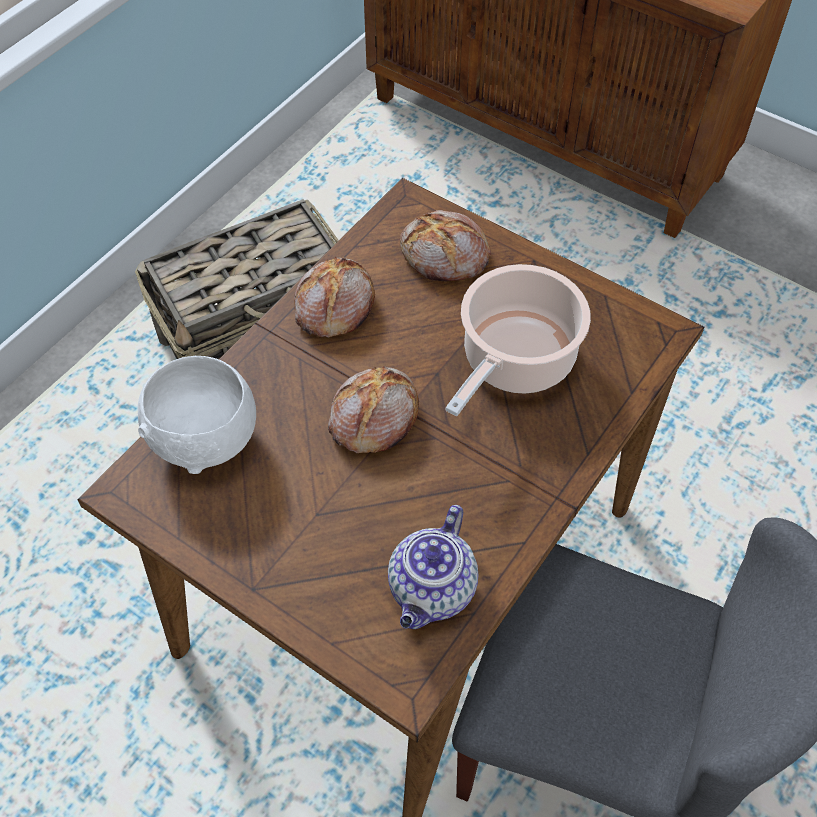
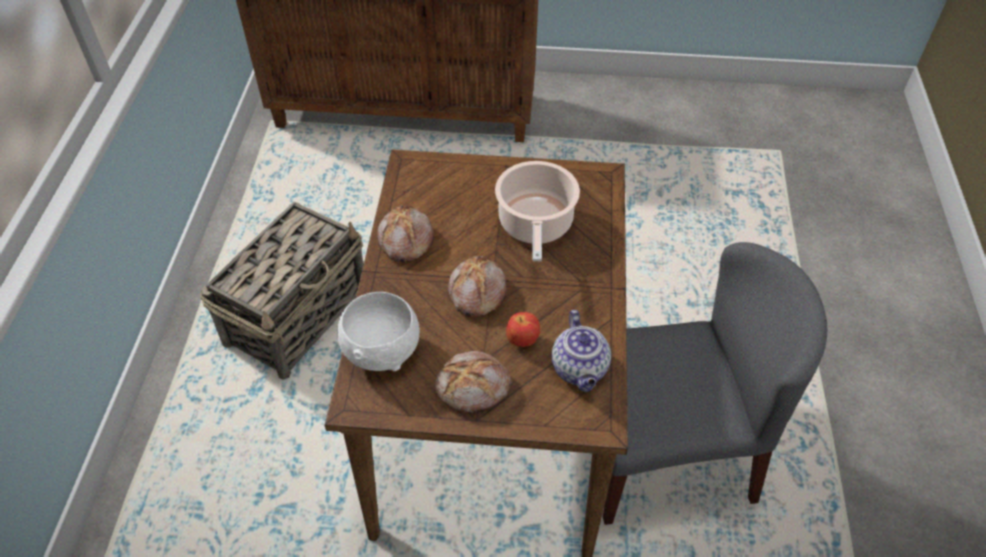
camera: 30 degrees left, 5 degrees down
(384, 513) = (522, 341): none -> apple
(445, 257) = (452, 184): bread -> bread (473, 388)

